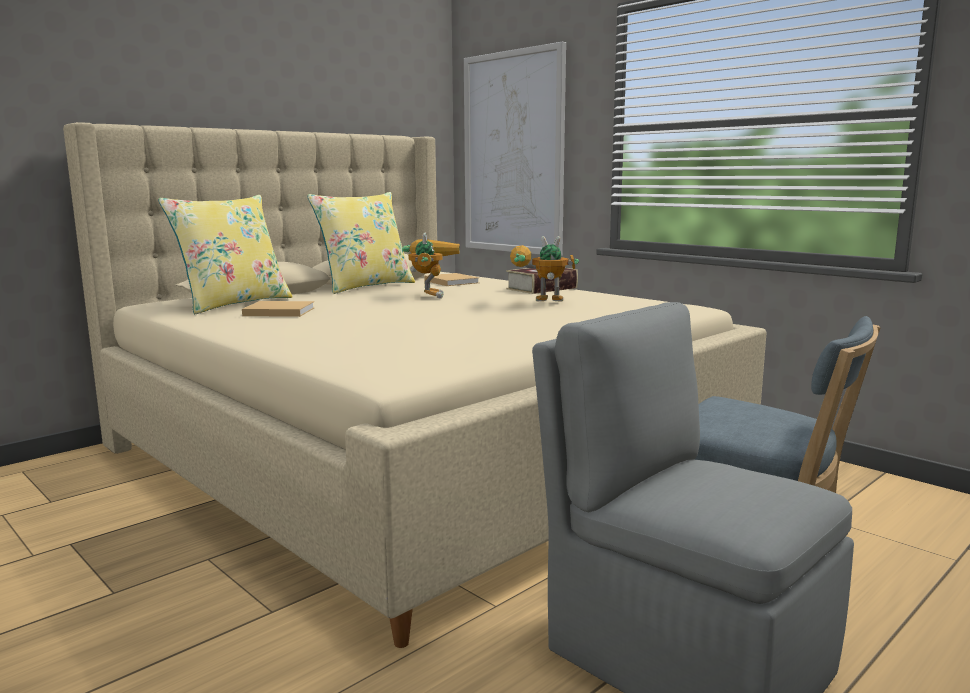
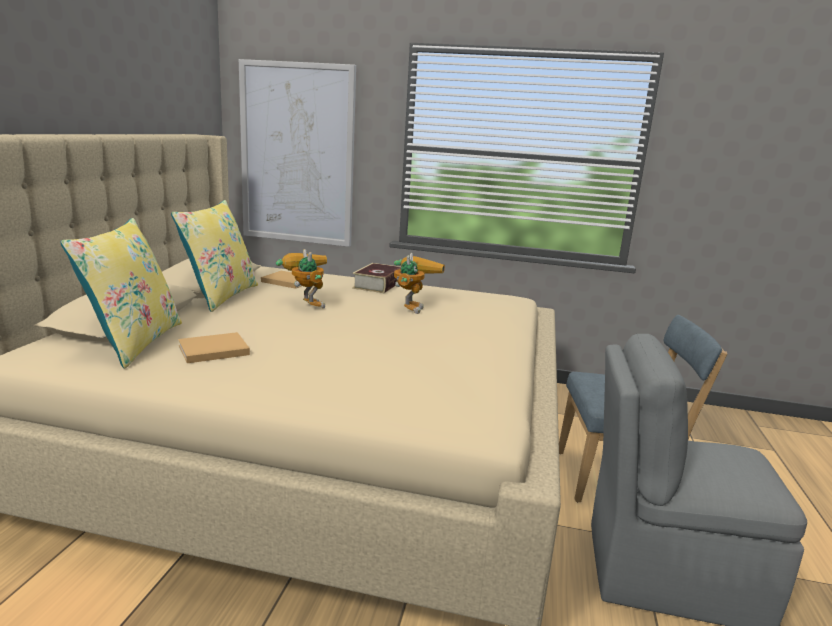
camera: 35 degrees left, 5 degrees up
(538, 303) = (411, 306): toy robot -> toy robot turned 135 degrees clockwise

